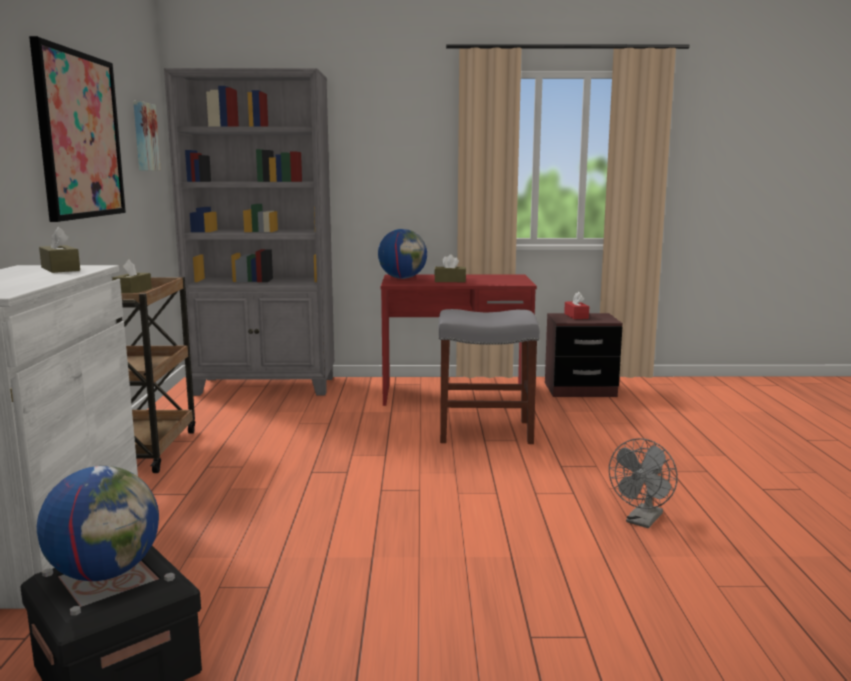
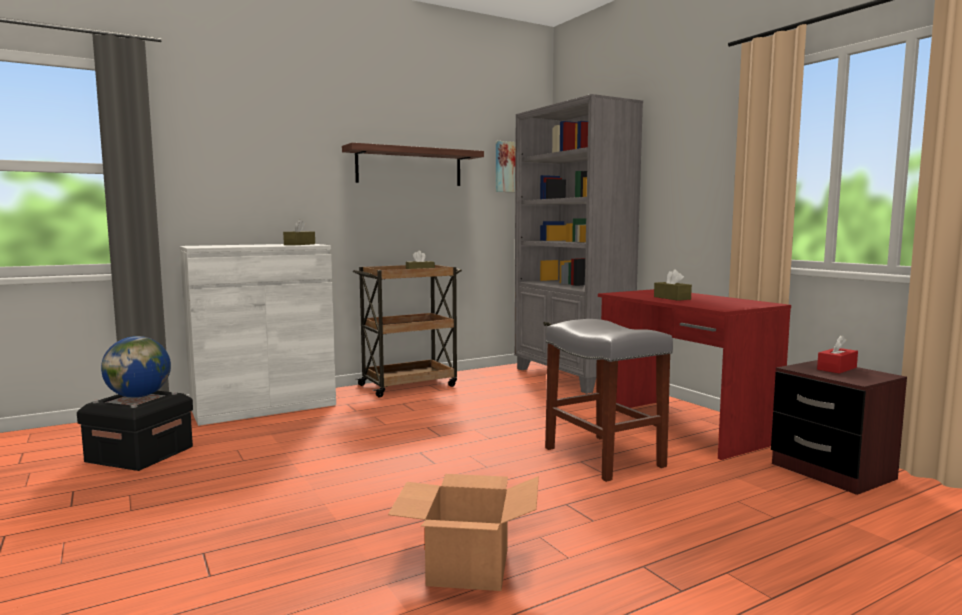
camera: 60 degrees right, 5 degrees down
(79, 135) = (409, 167): picture -> shelf
(402, 278) = (649, 292): globe -> none
(642, 521) = (469, 567): grey fan -> cardboard box

